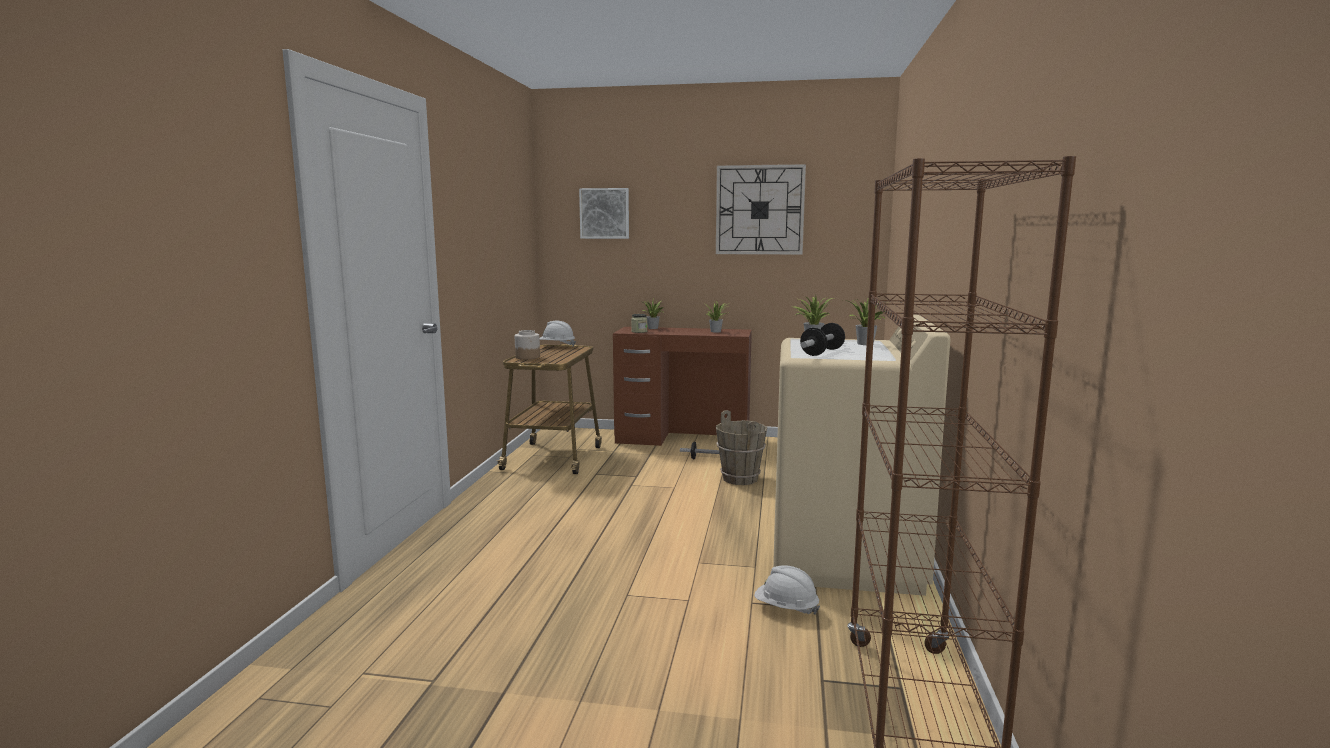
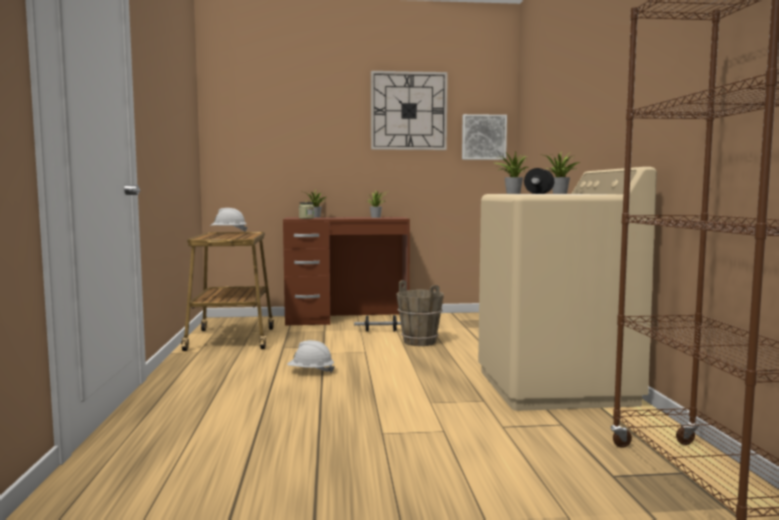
camera: 15 degrees left, 5 degrees down
(528, 357) = (209, 237): jar -> none
(605, 213) = (267, 112): picture -> picture (483, 137)
(786, 608) = (536, 427): white hard hat -> white hard hat (310, 372)

